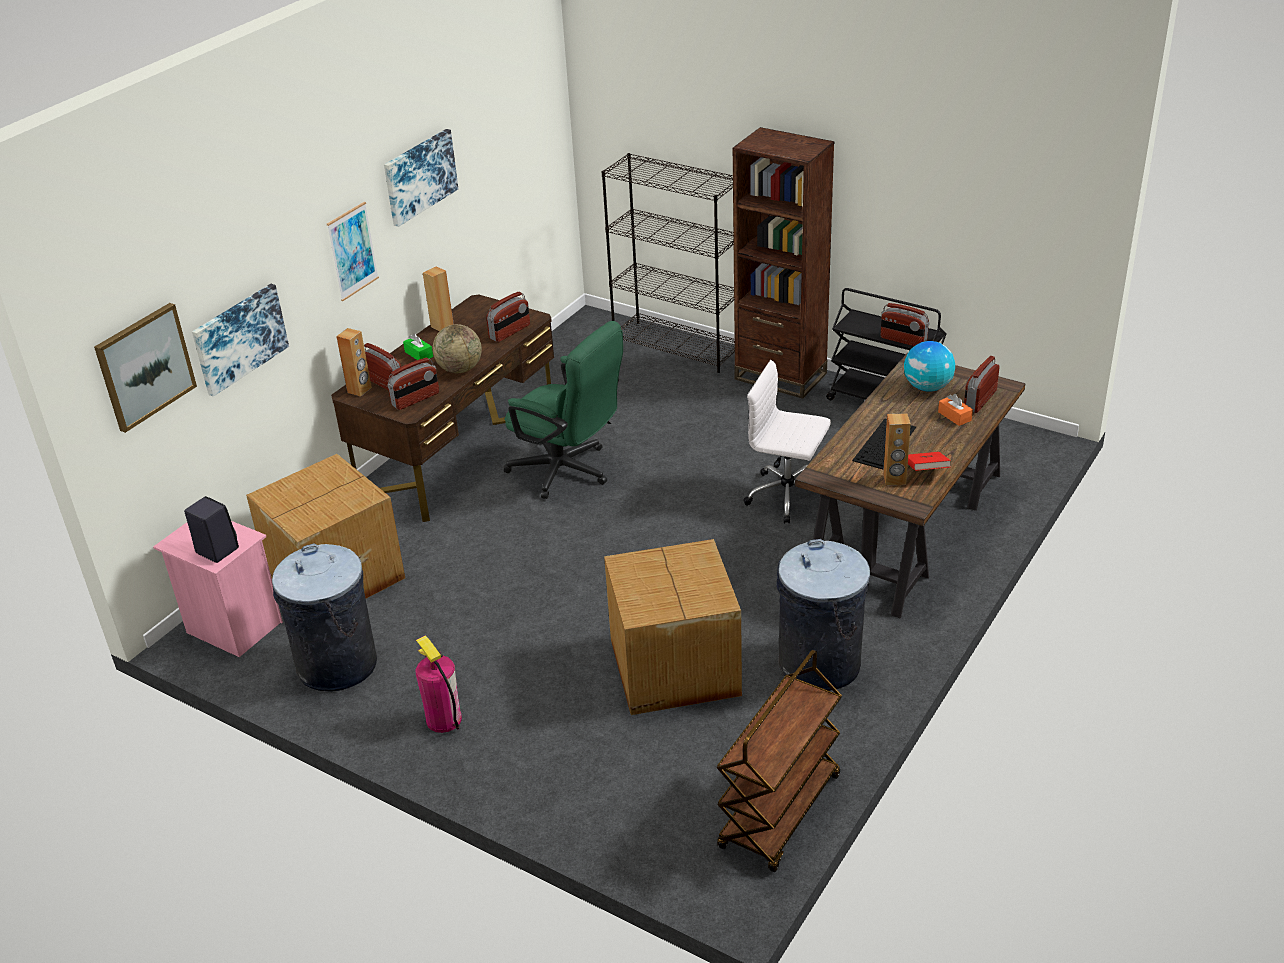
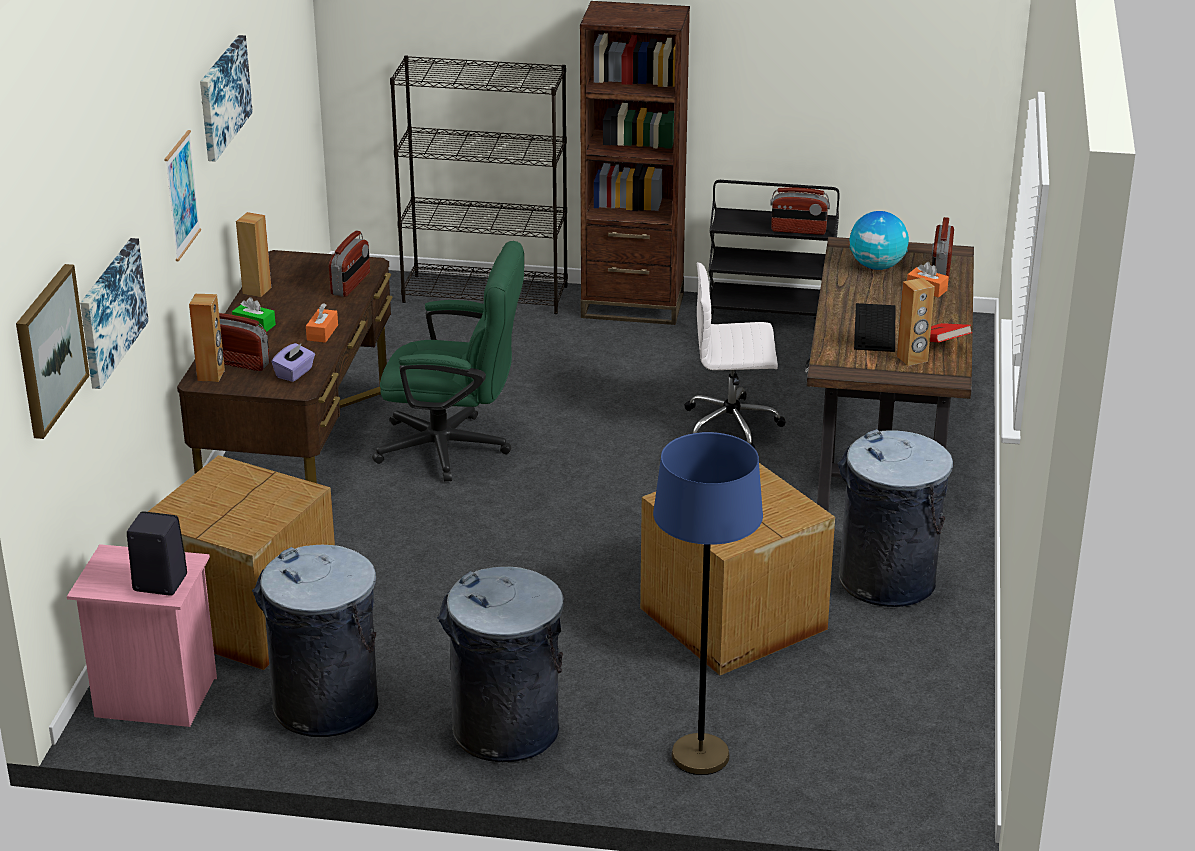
camera: 25 degrees left, 5 degrees down
(416, 399) = (295, 373): radio -> purple tissue box
(443, 719) = (506, 730): fire extinguisher -> grey trash can
(460, 369) = (322, 332): globe -> orange tissue box
(567, 783) = (700, 756): none -> blue floor lamp
(780, 813) = (950, 727): brown cart -> none

